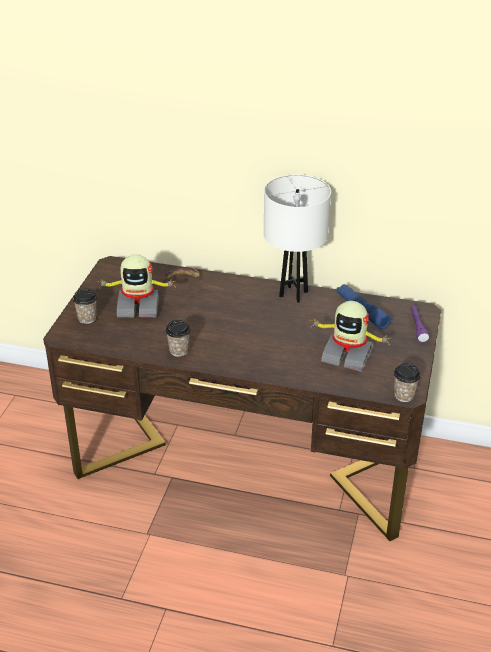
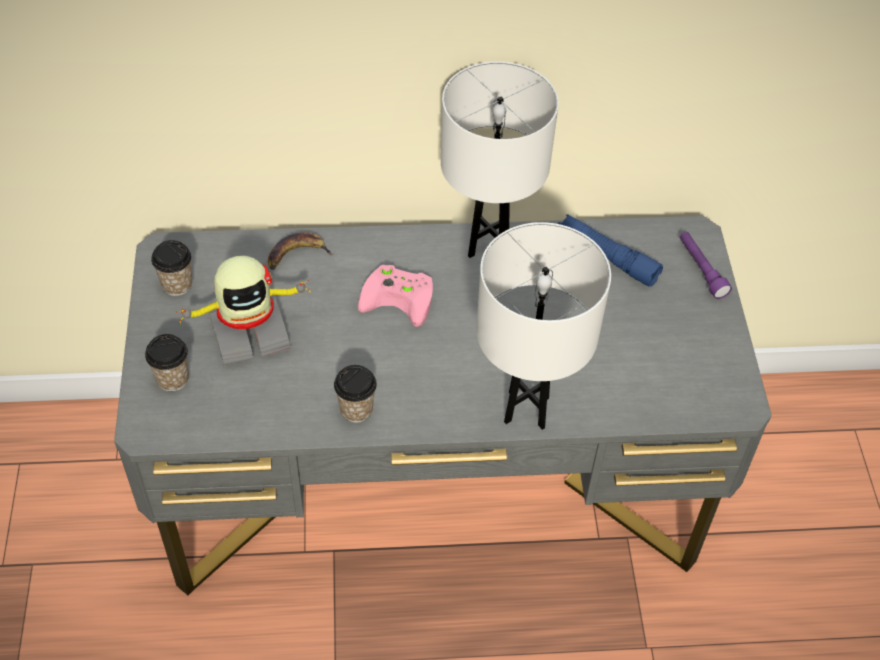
camera: 20 degrees left, 15 degrees up
(230, 307) = (401, 297): none -> pink game controller
(246, 461) = (433, 490): brown desk -> grey desk
(276, 370) = (526, 409): none -> white table lamp
(347, 354) = (621, 350): toy robot -> none
(404, 395) = (736, 409): cup -> cup (177, 284)

